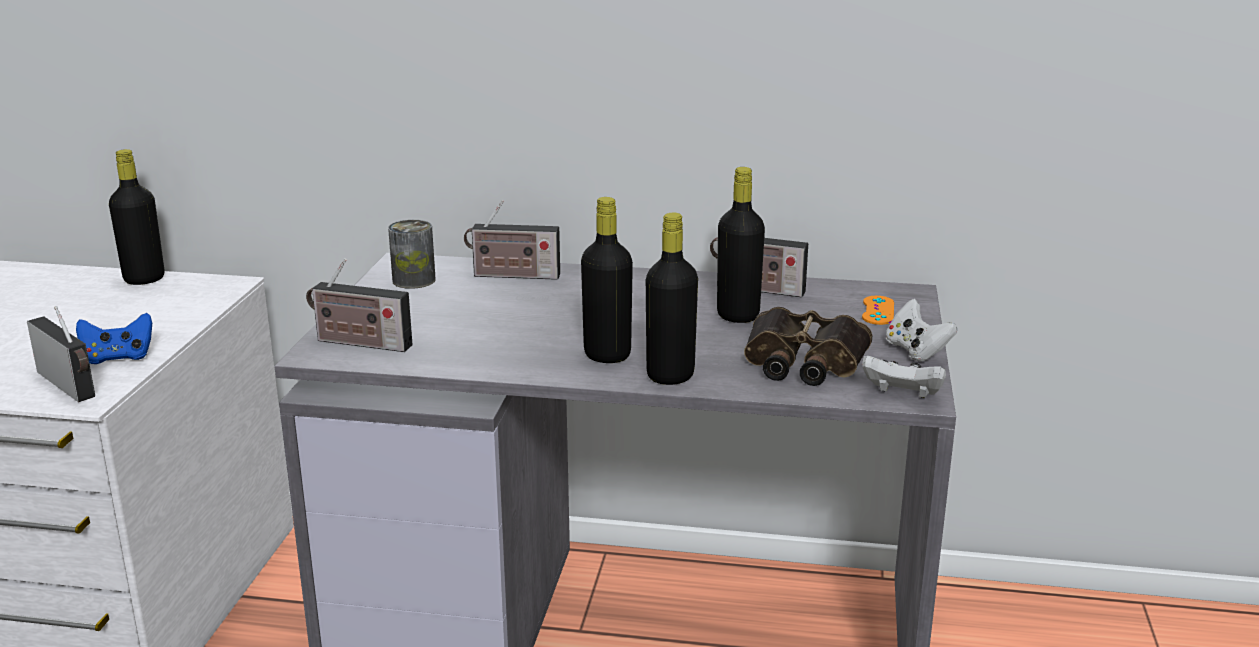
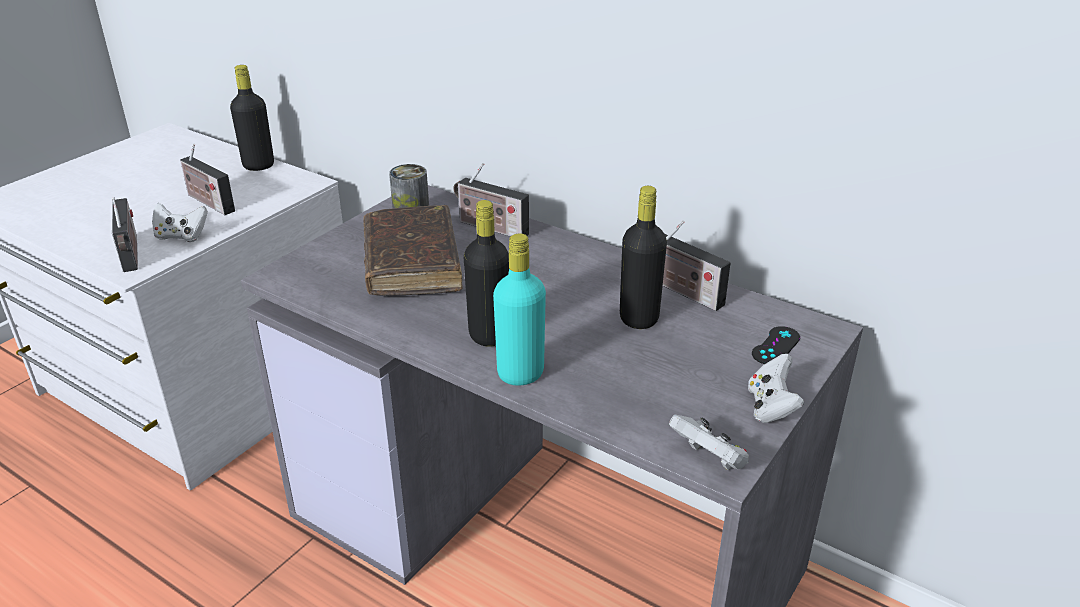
camera: 25 degrees right, 10 degrees up
(118, 357) = (181, 236): blue game controller -> white game controller
(359, 343) = (316, 272): radio -> radio (208, 202)
(460, 317) = (412, 263): none -> brown book
(670, 375) = (520, 374): black bottle -> turquoise bottle
(802, 362) = (650, 390): binoculars -> none
(878, 311) = (775, 346): orange game controller -> black game controller

